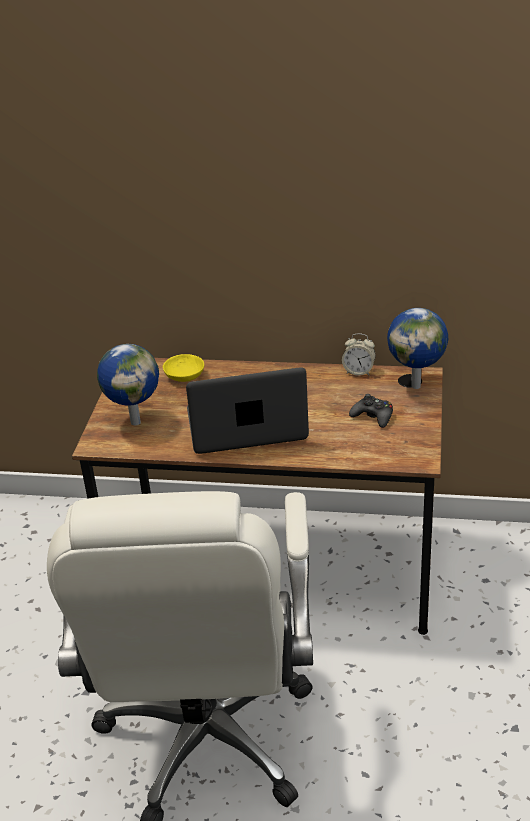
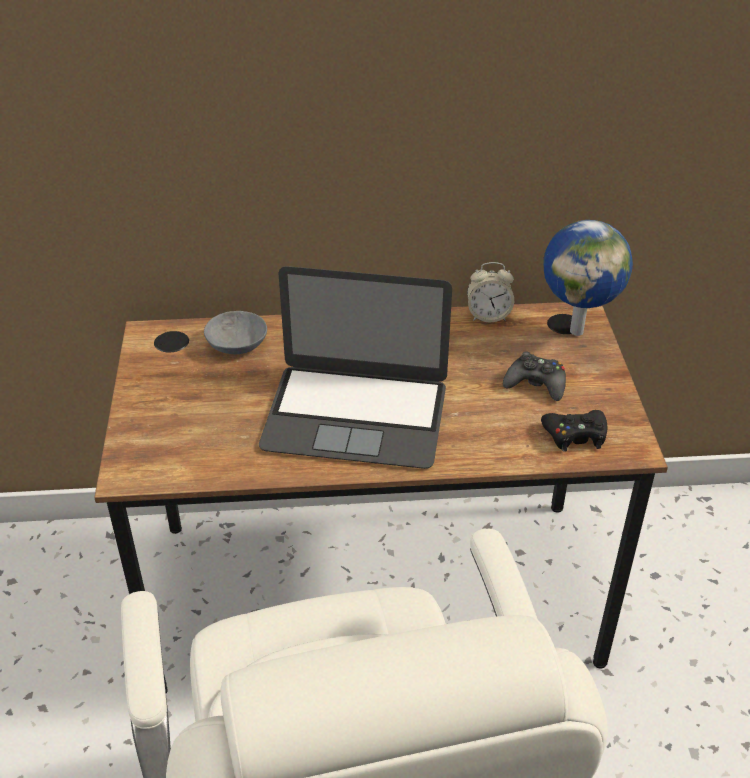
camera: 15 degrees left, 5 degrees up
(135, 421) = (183, 426): globe -> none
(184, 376) = (236, 345): yellow bowl -> grey bowl
(246, 424) = (356, 415): laptop -> laptop turned 150 degrees counterclockwise
(386, 449) = (575, 435): none -> black game controller

